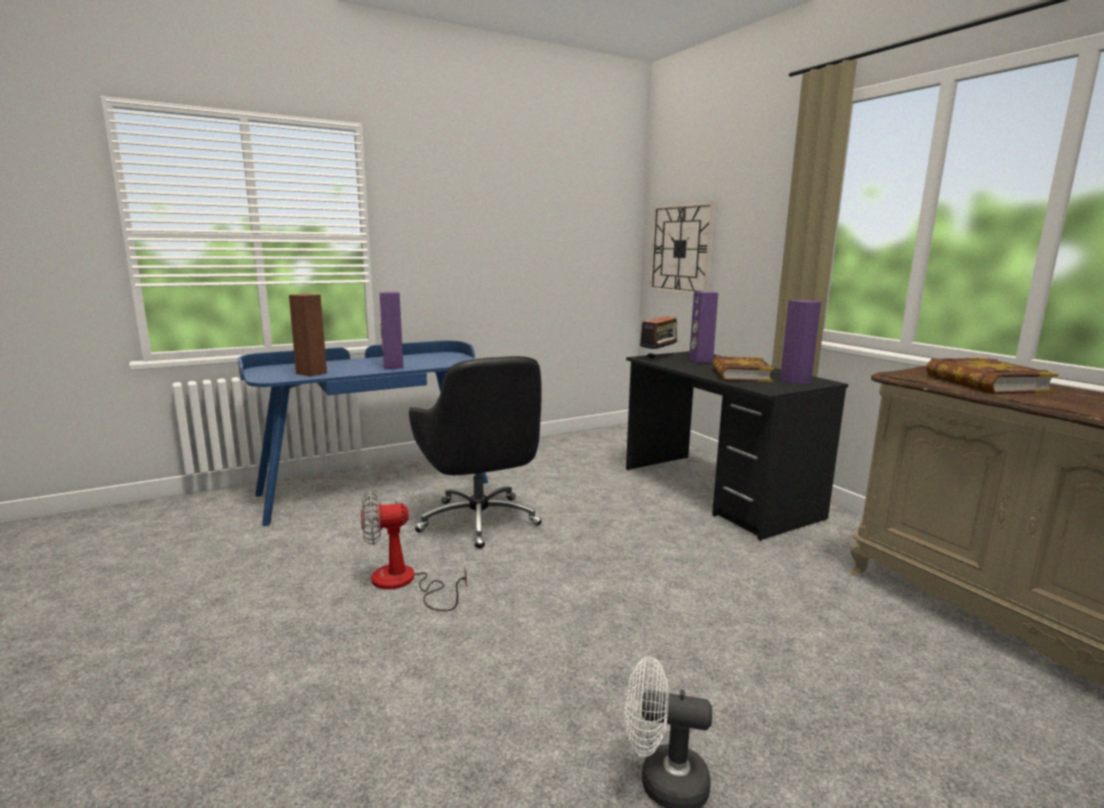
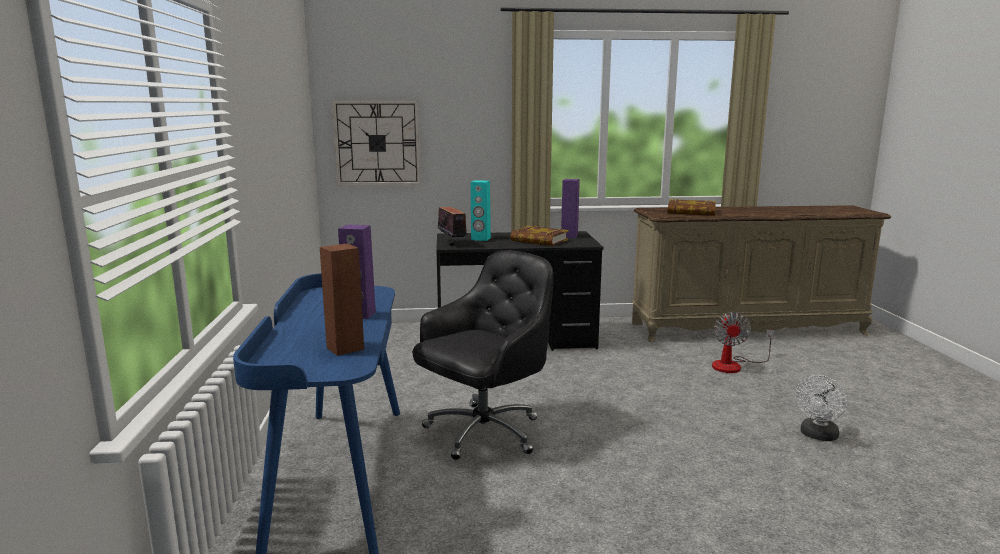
camera: 65 degrees left, 0 degrees up
(404, 583) = (581, 482): fan -> fan (734, 365)
(478, 521) = (484, 432): black office chair -> black office chair turned 45 degrees counterclockwise
(700, 361) = (480, 239): purple speaker -> turquoise speaker

